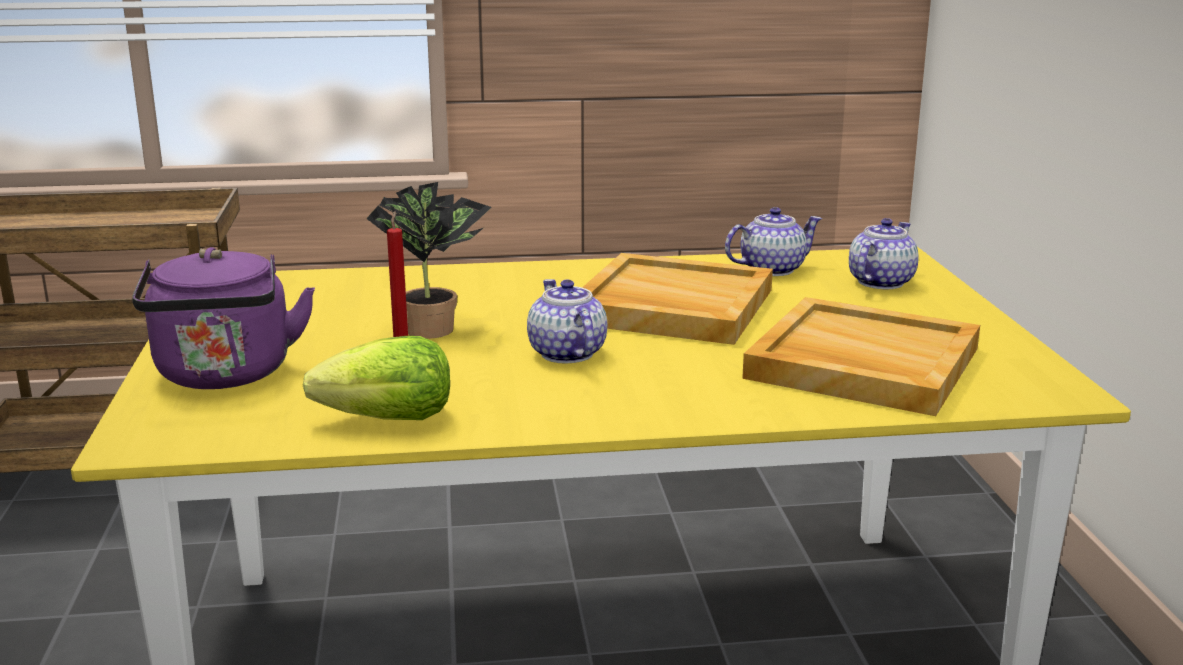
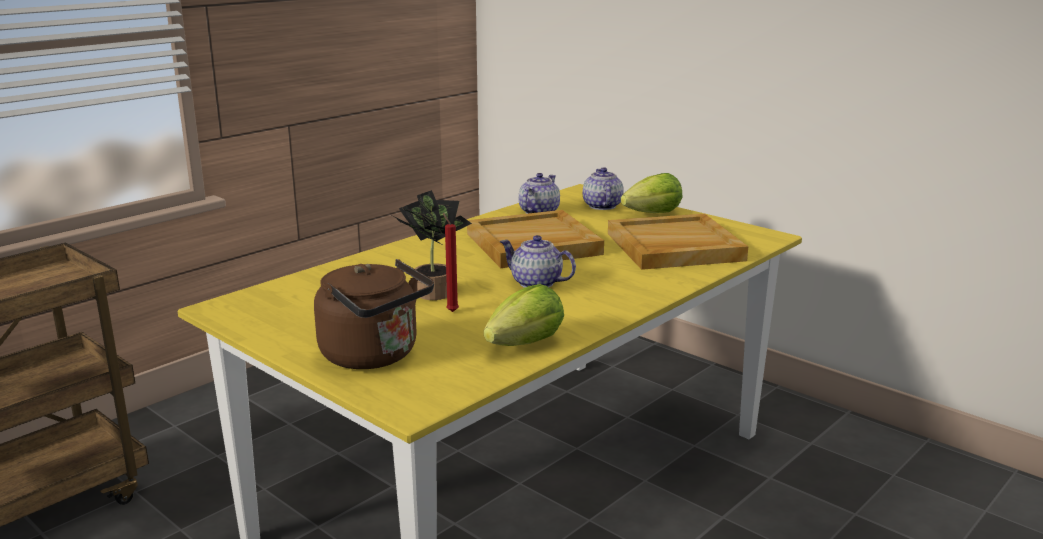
camera: 40 degrees left, 0 degrees up
(225, 376) = (374, 356): purple kettle -> brown kettle
(935, 311) = (653, 214): none -> lettuce

